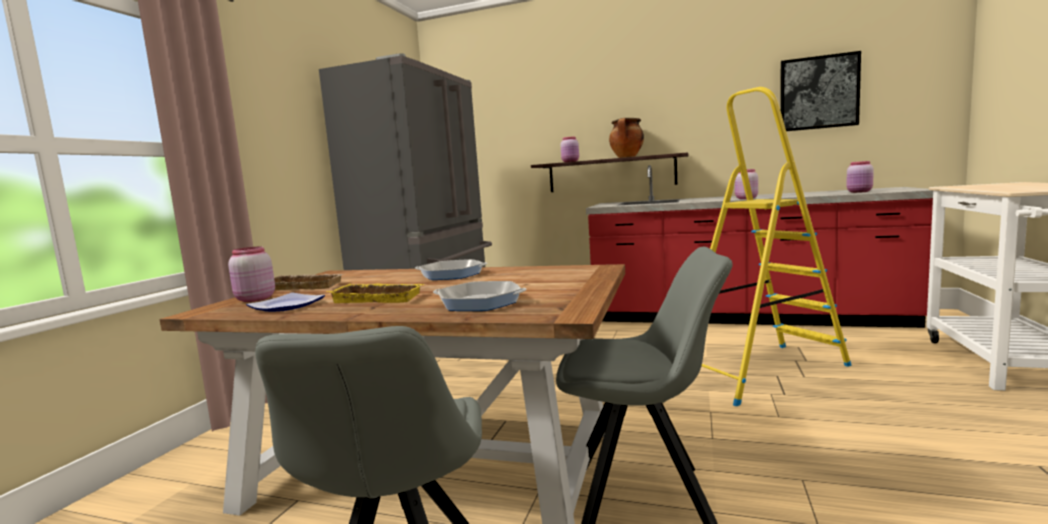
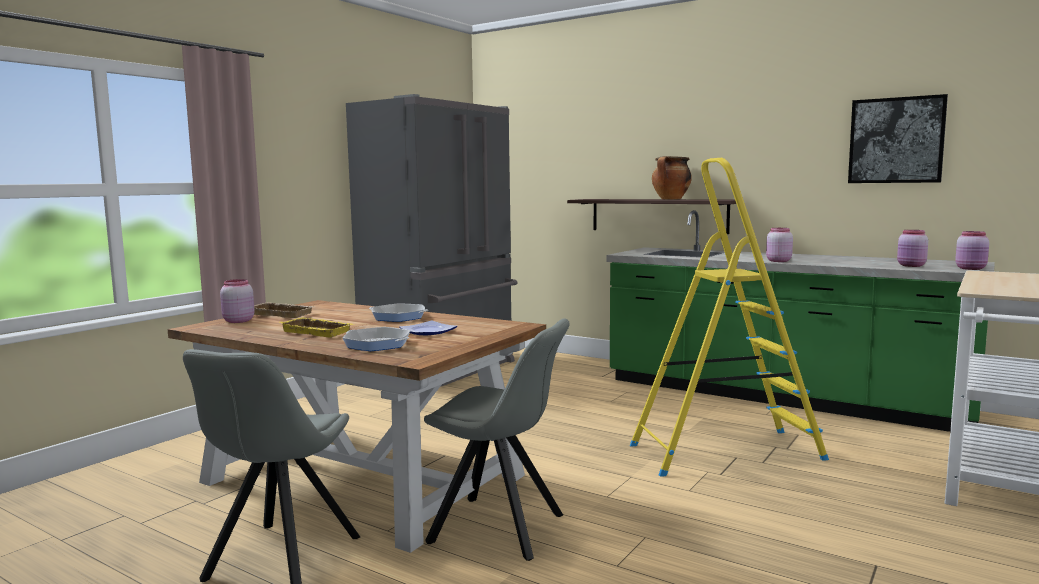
camera: 15 degrees right, 0 degrees up
(289, 306) = (254, 330): plate -> plate (429, 331)
(570, 161) = (611, 199): pink jar -> pink jar (971, 268)
(743, 317) = (779, 397): red counter -> green counter

